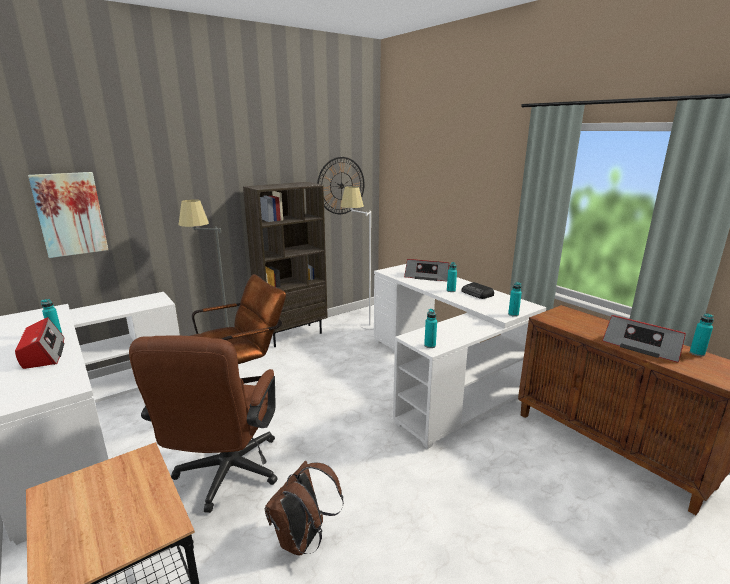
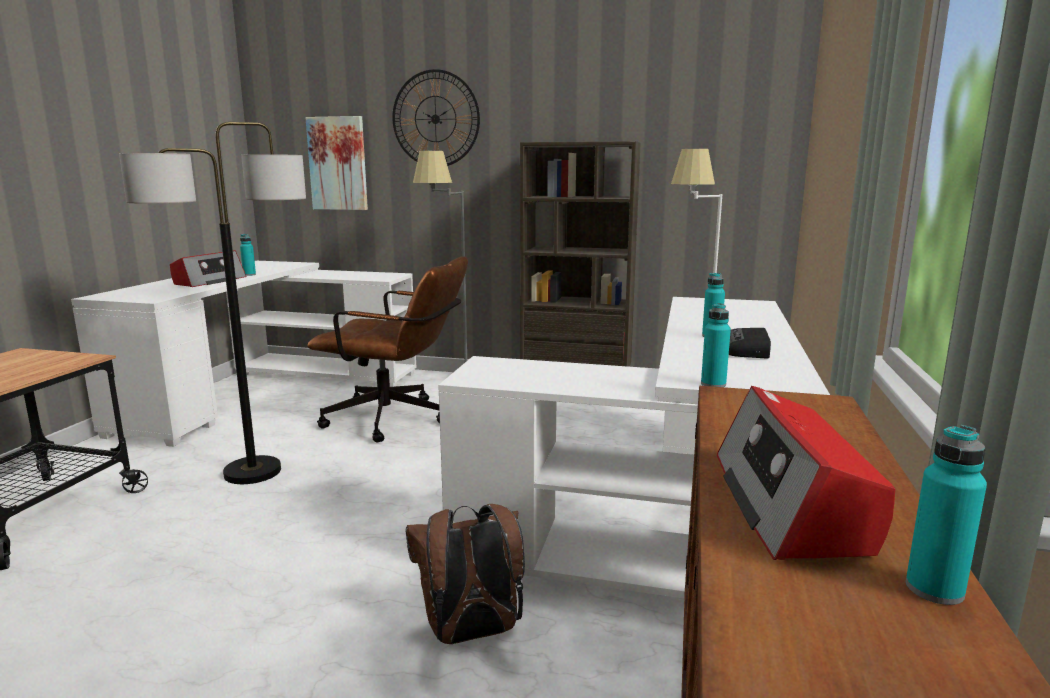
camera: 50 degrees right, 5 degrees down
(225, 477) = (252, 472): brown office chair -> floor lamp
(303, 540) = (178, 556): brown backpack -> brown backpack (471, 634)
(341, 186) = (713, 155): wall clock -> wall clock (435, 119)
(427, 276) = (734, 316): radio -> none
(430, 345) = (477, 375): turquoise bottle -> none

